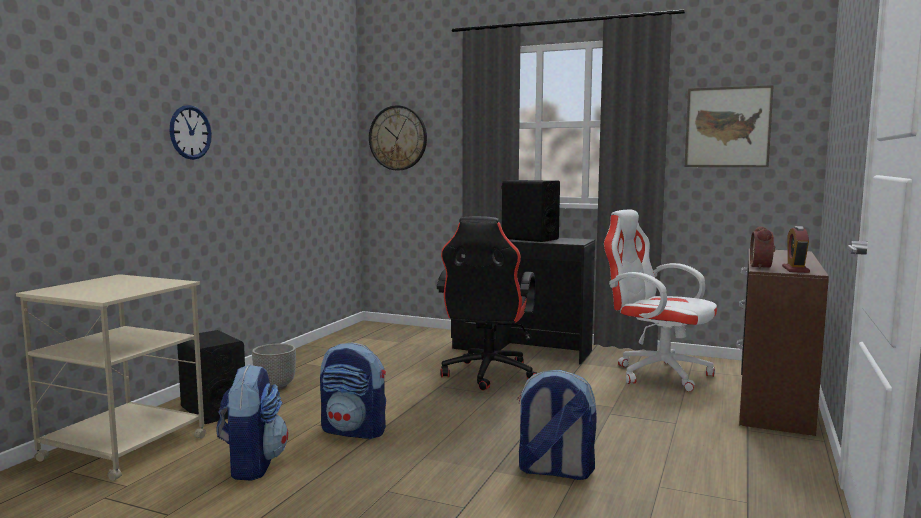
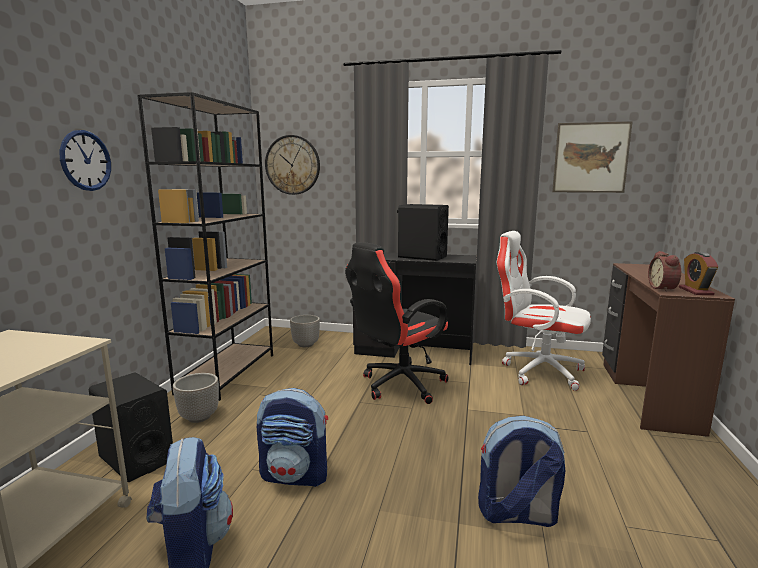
camera: 10 degrees left, 5 degrees up
(311, 356) = (227, 373): none -> beige bookcase
(402, 338) = (306, 344): none -> planter
(487, 377) = (398, 387): black office chair -> black office chair turned 45 degrees clockwise

